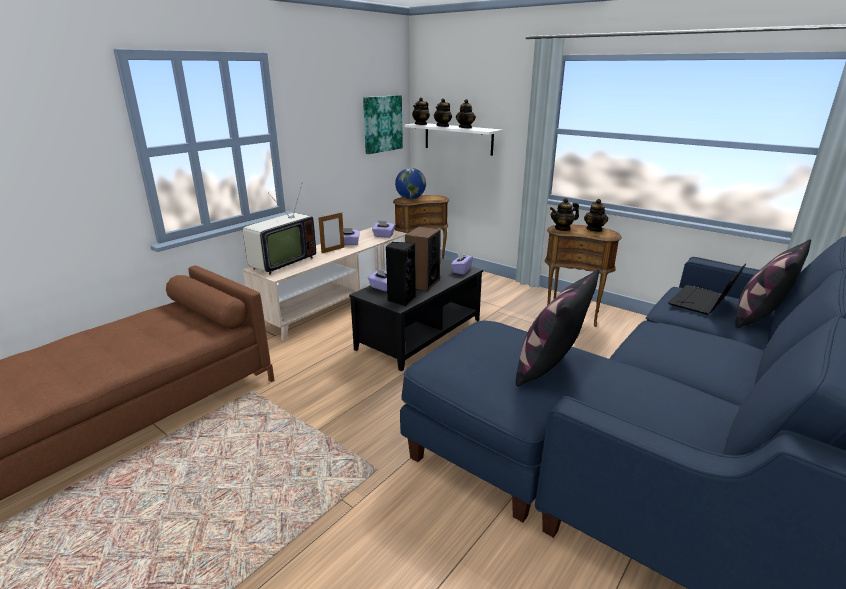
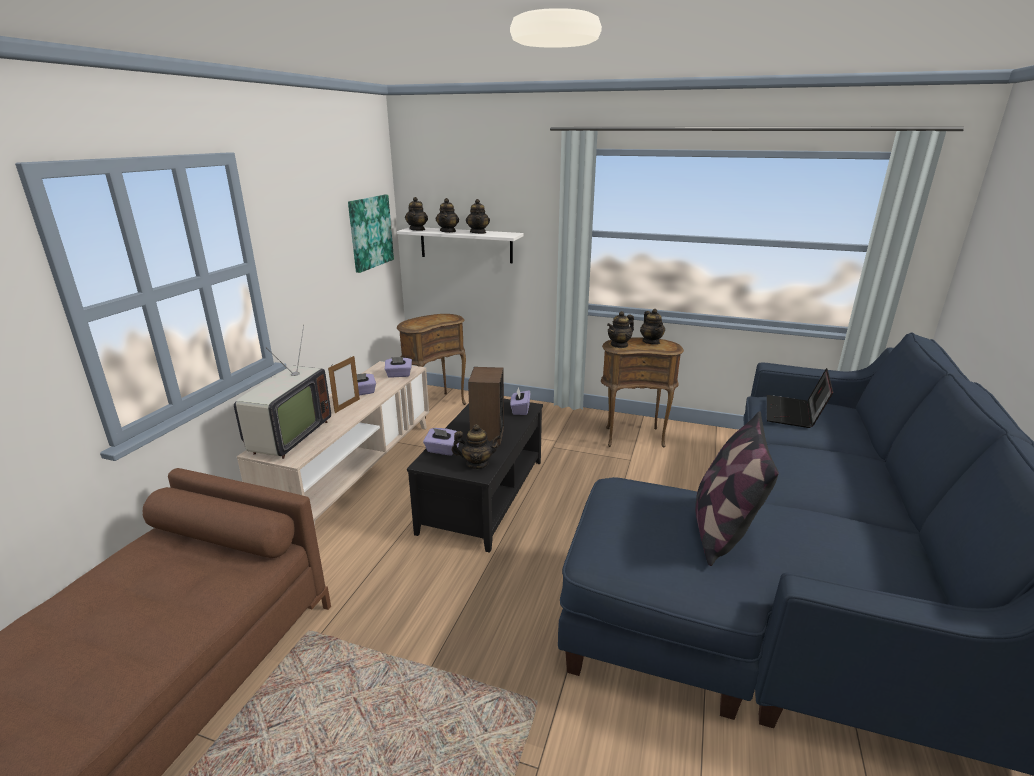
camera: 20 degrees left, 0 degrees up
(401, 299) = (477, 464): black speaker -> teapot
(410, 198) = (418, 322): globe -> none
(759, 317) = (850, 422): pillow -> none

